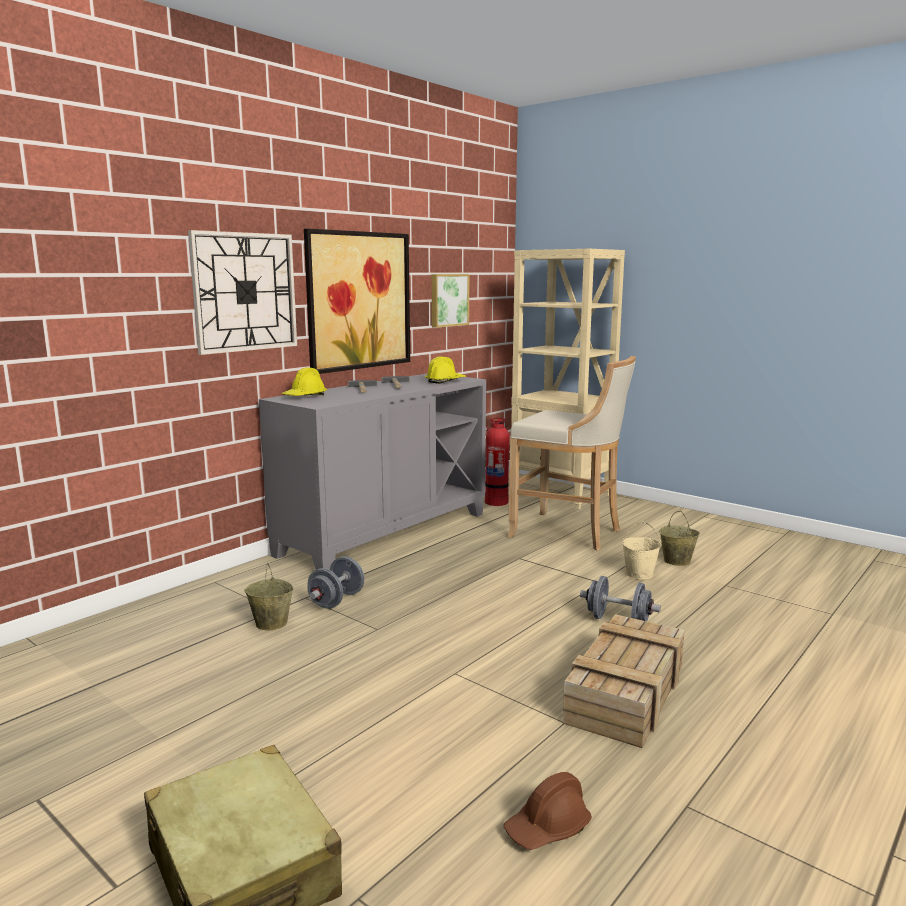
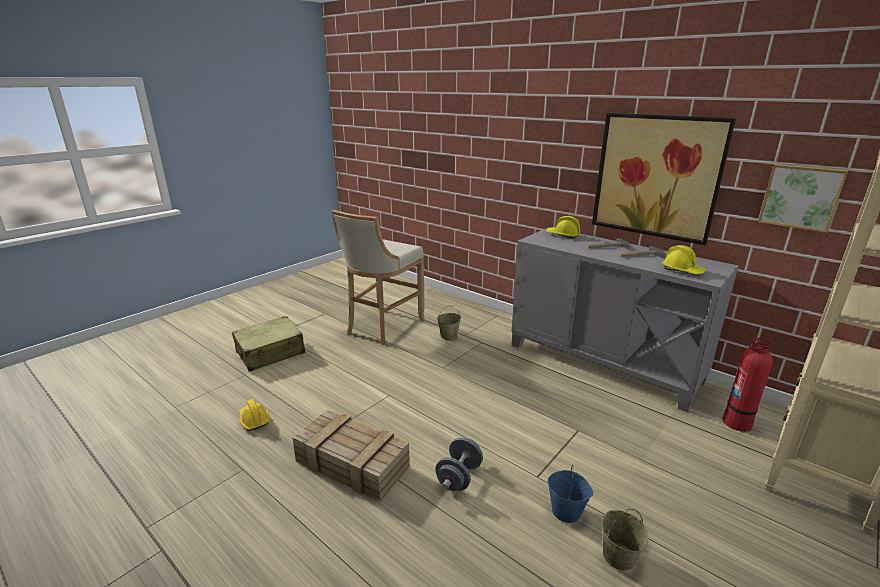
camera: 90 degrees right, 10 degrees up
(245, 292) = (553, 156): wall clock -> none
(337, 600) = (479, 352): grey dumbbell -> none
(547, 828) = (254, 420): brown hard hat -> yellow hard hat
(569, 533) = (666, 471): beige stool -> beige stool (382, 327)
(640, 574) = (566, 511): beige bucket -> blue bucket

